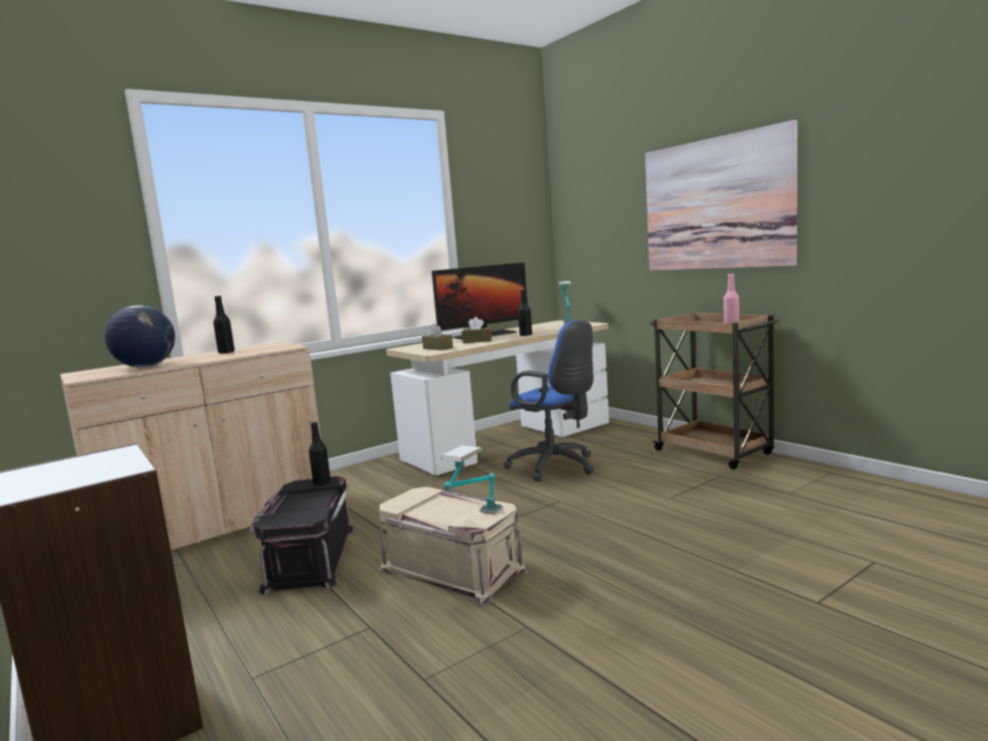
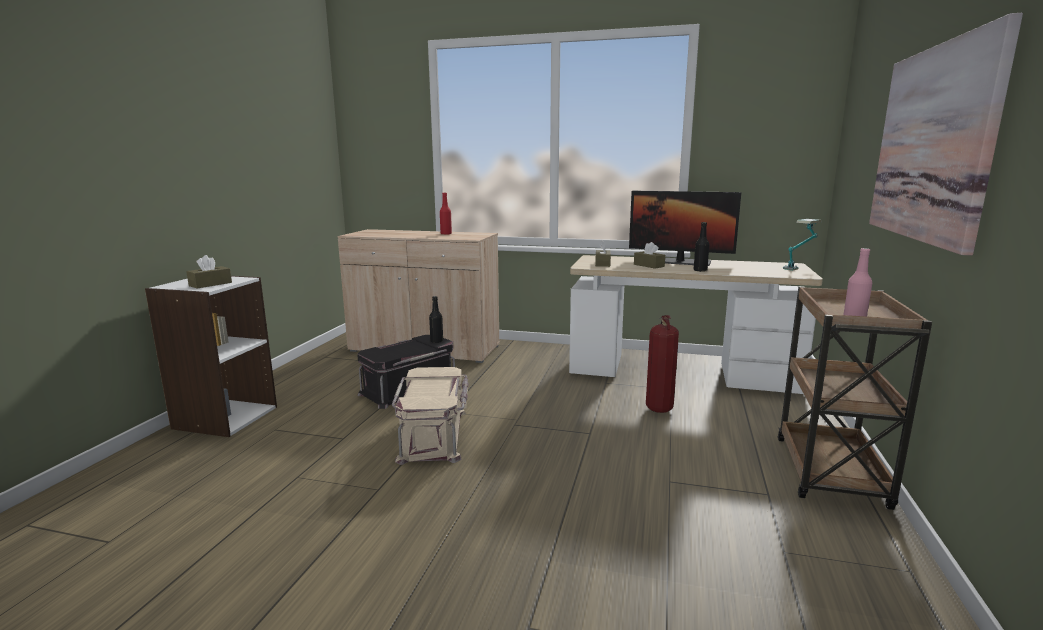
camera: 50 degrees right, 5 degrees up
(98, 468) = (210, 284): none -> brown tissue box
(146, 366) = (391, 234): globe -> none
(226, 352) = (446, 234): black bottle -> red bottle
(475, 520) = (413, 402): table lamp -> none
(556, 467) = (657, 408): blue office chair -> fire extinguisher

